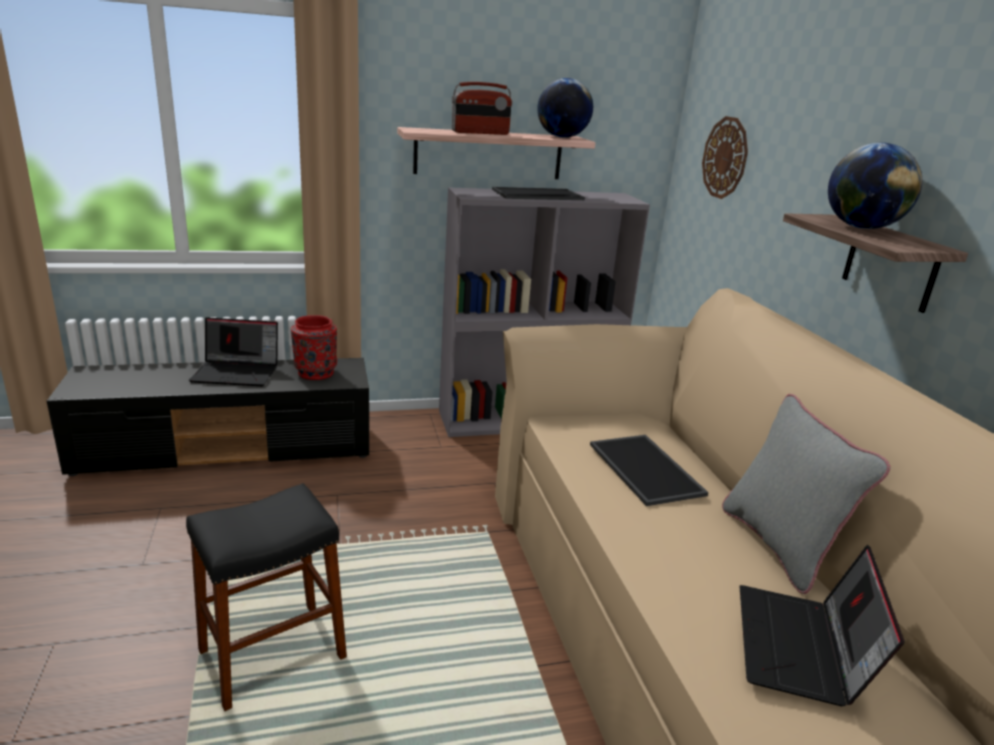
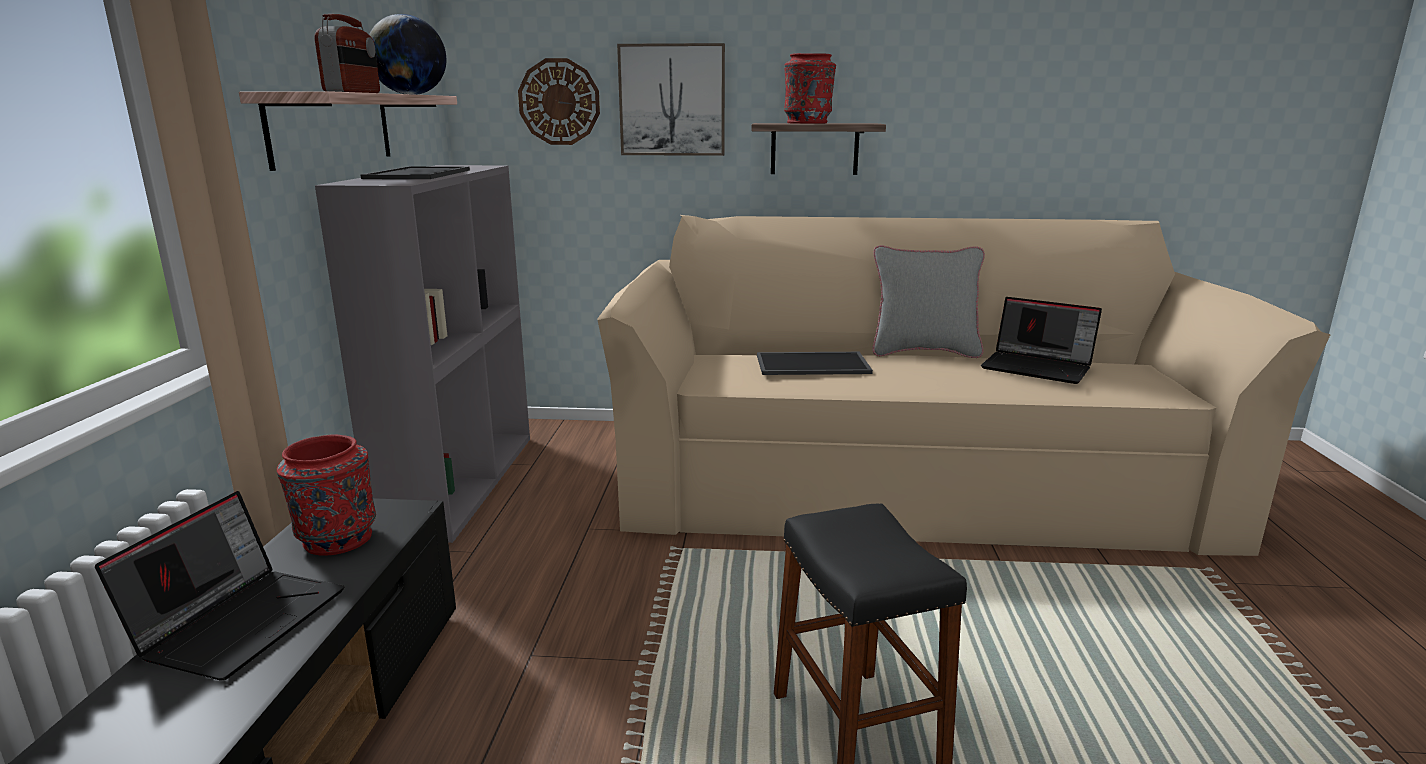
camera: 70 degrees left, 5 degrees down
(791, 173) = (672, 100): none -> picture
(861, 228) = (808, 123): globe -> red vase

